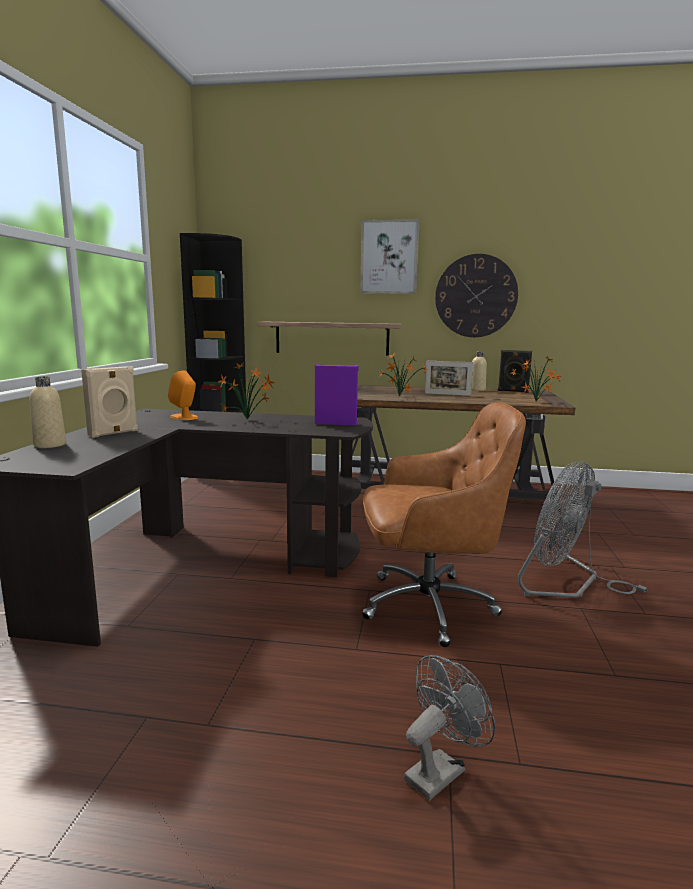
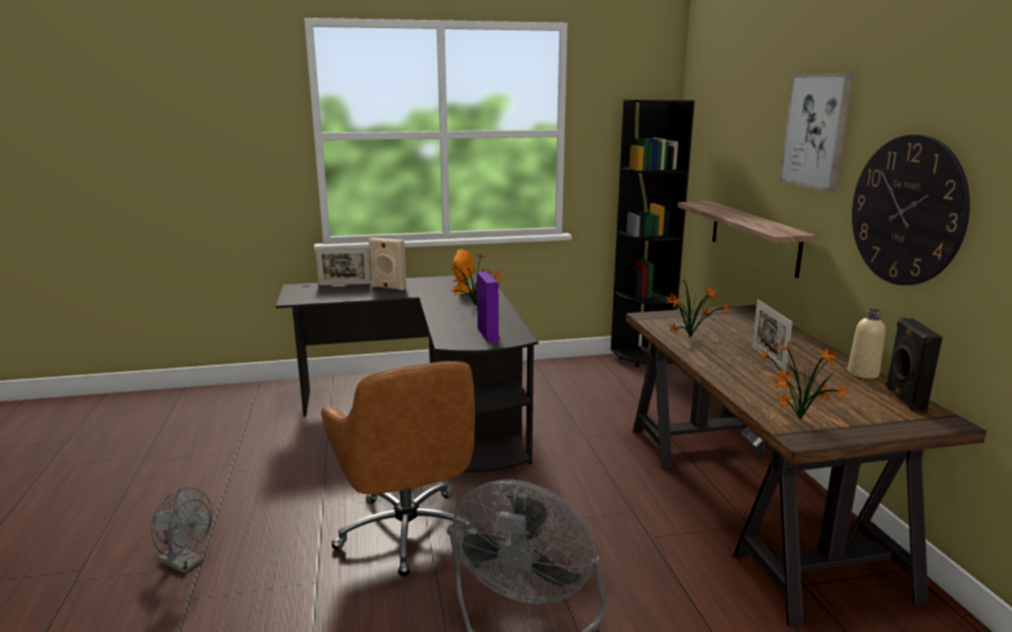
camera: 70 degrees right, 5 degrees up
(50, 445) = (344, 284): beige bottle -> picture frame

